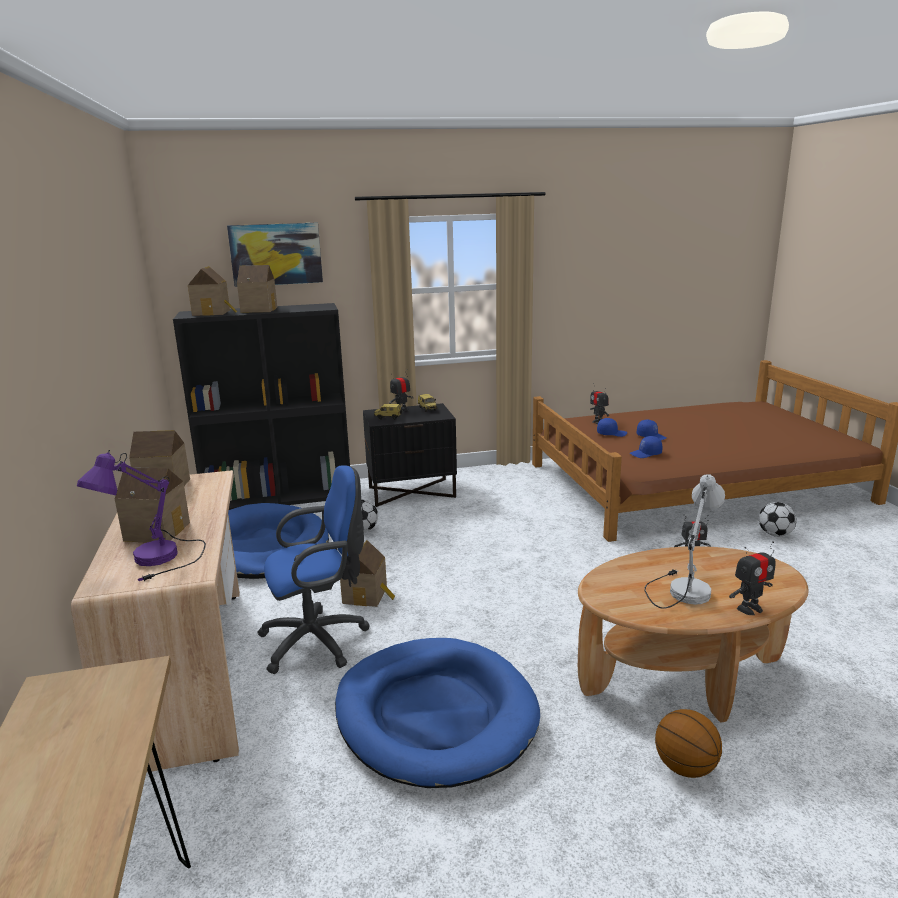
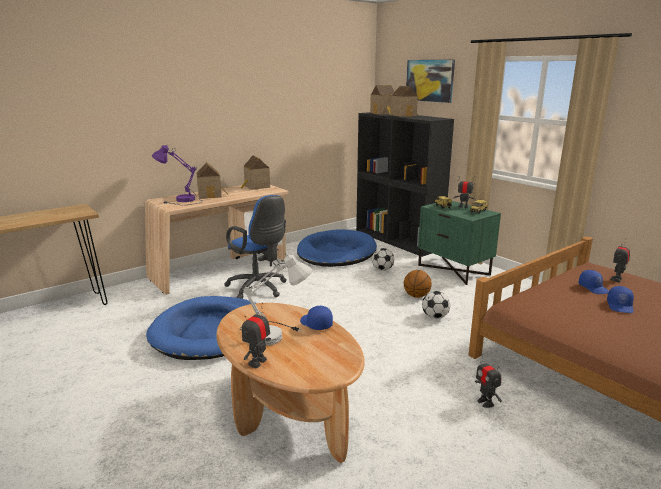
camera: 65 degrees right, 0 degrees up
(367, 595) = (310, 289): toy house -> none
(412, 492) = (454, 270): black nightstand -> green nightstand
(646, 454) = (563, 308): blue cap -> blue cap (315, 324)
(685, 767) = (190, 422): basketball -> basketball (416, 296)
(749, 609) = (257, 362): toy robot -> toy robot turned 75 degrees clockwise
(775, 534) = (614, 459): football -> football (435, 317)

